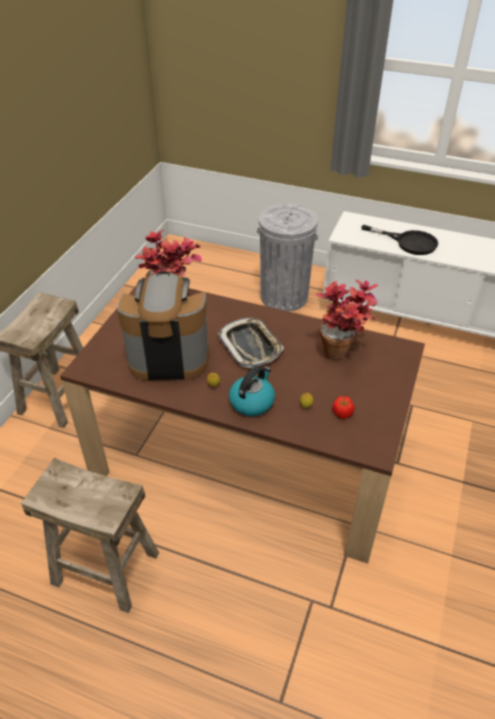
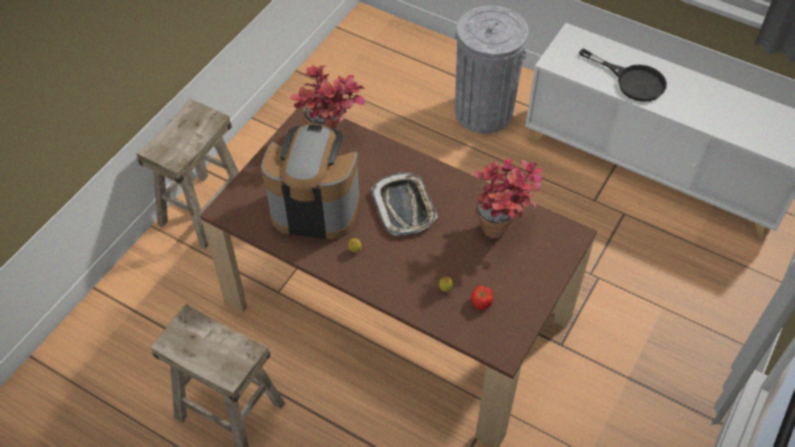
camera: 10 degrees right, 10 degrees up
(252, 402) = (391, 275): kettle -> none

